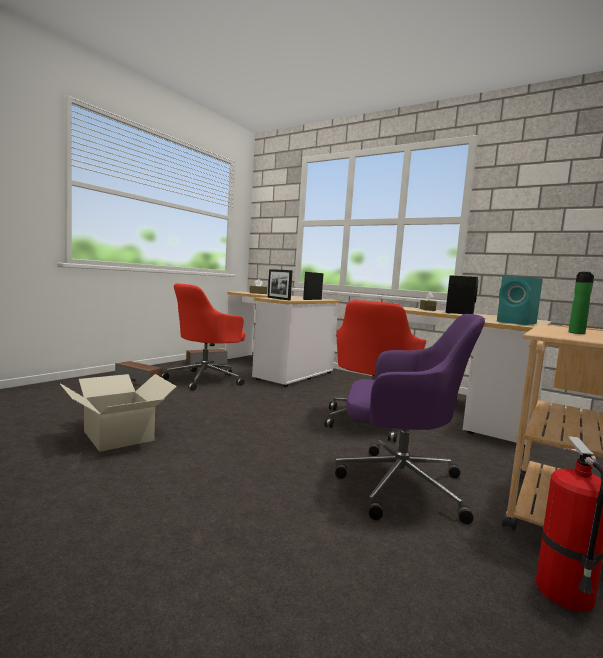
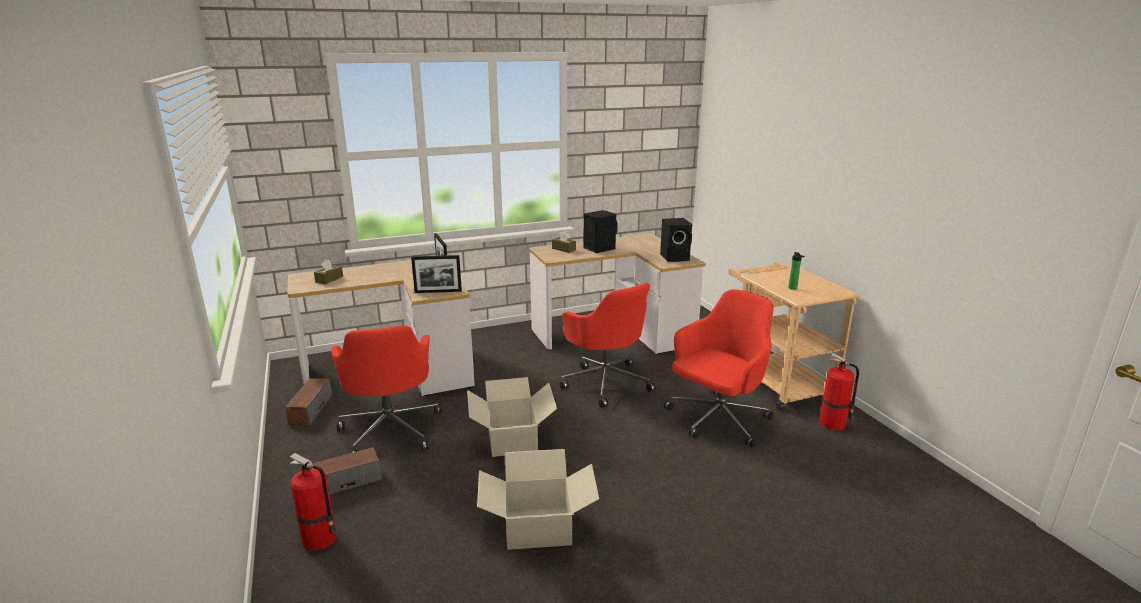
camera: 55 degrees left, 15 degrees up
(77, 387) = (321, 539): none -> fire extinguisher
(233, 407) = (513, 439): none -> cardboard box
(397, 484) = (717, 420): purple office chair -> red office chair
(517, 323) = (675, 257): turquoise speaker -> black speaker

